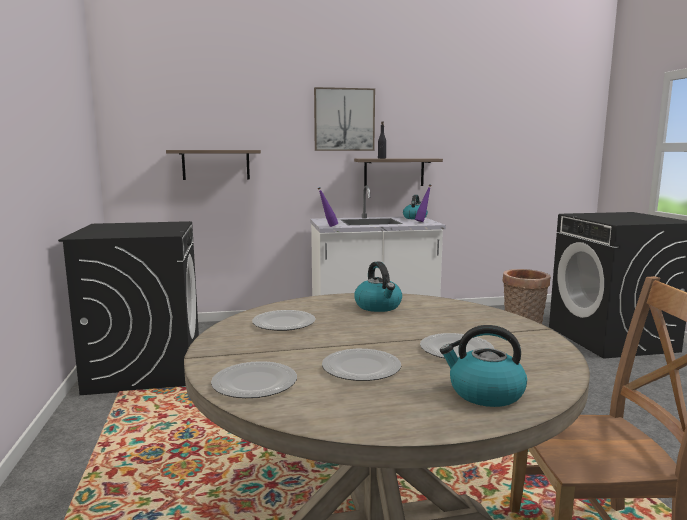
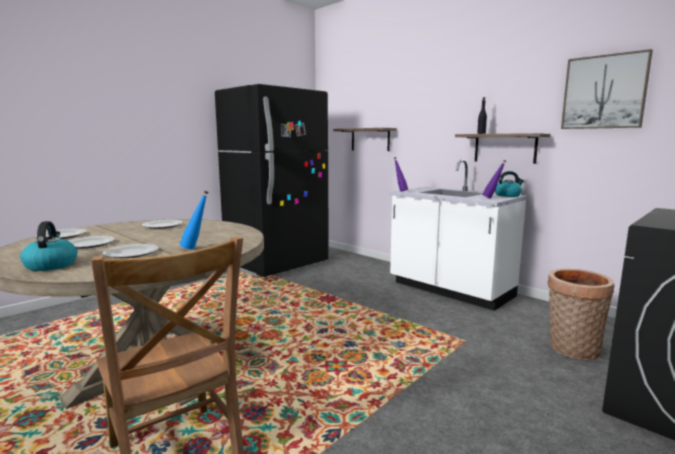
camera: 55 degrees right, 0 degrees up
(145, 368) = (277, 265): black washing machine -> black fridge
(344, 119) = (461, 98): picture -> picture (604, 92)
(378, 306) = (217, 232): kettle -> none
(463, 323) = (196, 248): none -> blue bottle

